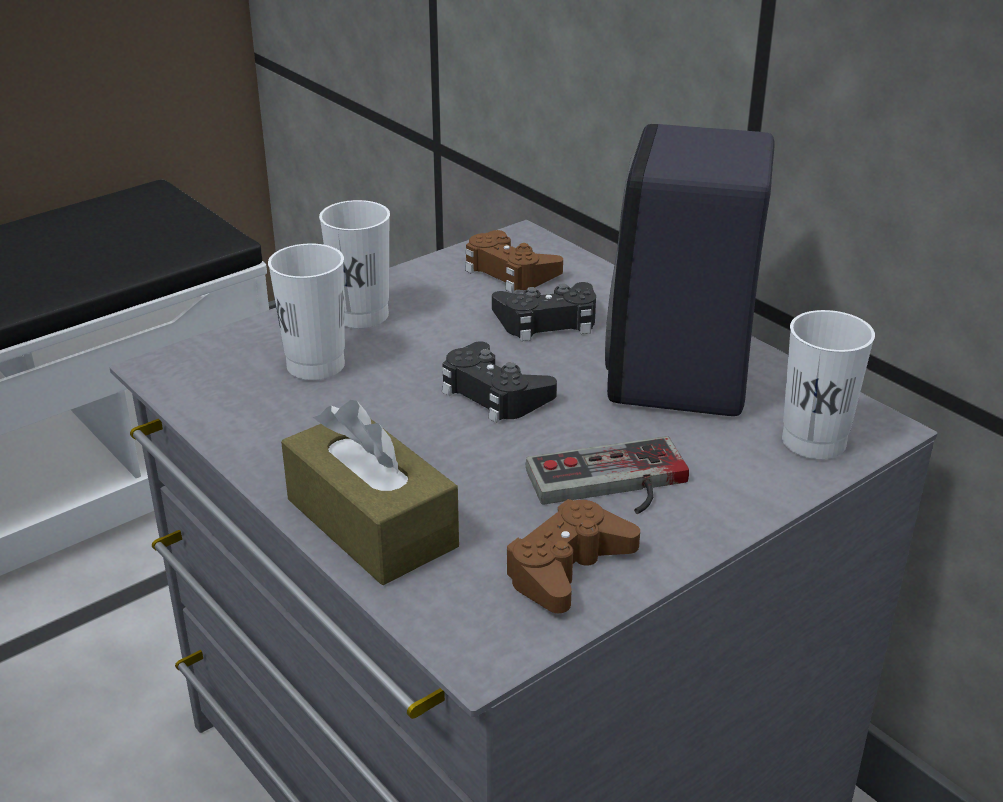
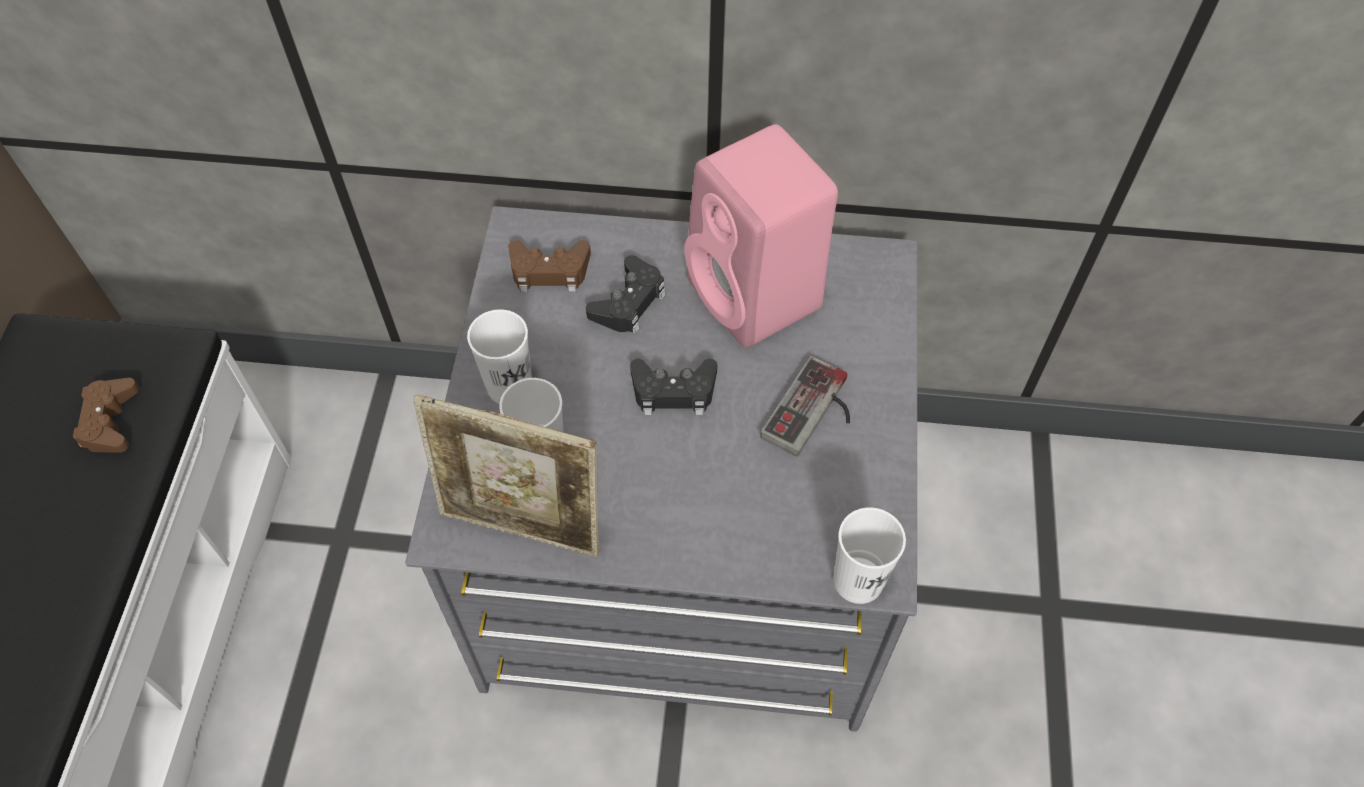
camera: 45 degrees left, 25 degrees up
(225, 398) = (524, 527): none -> picture frame
(371, 523) = (732, 545): brown tissue box -> none
(567, 568) = (858, 489): brown game controller -> brown game controller (110, 421)
(681, 379) = (757, 297): black speaker -> pink speaker
(813, 441) = (871, 296): white cup -> white cup (858, 580)

